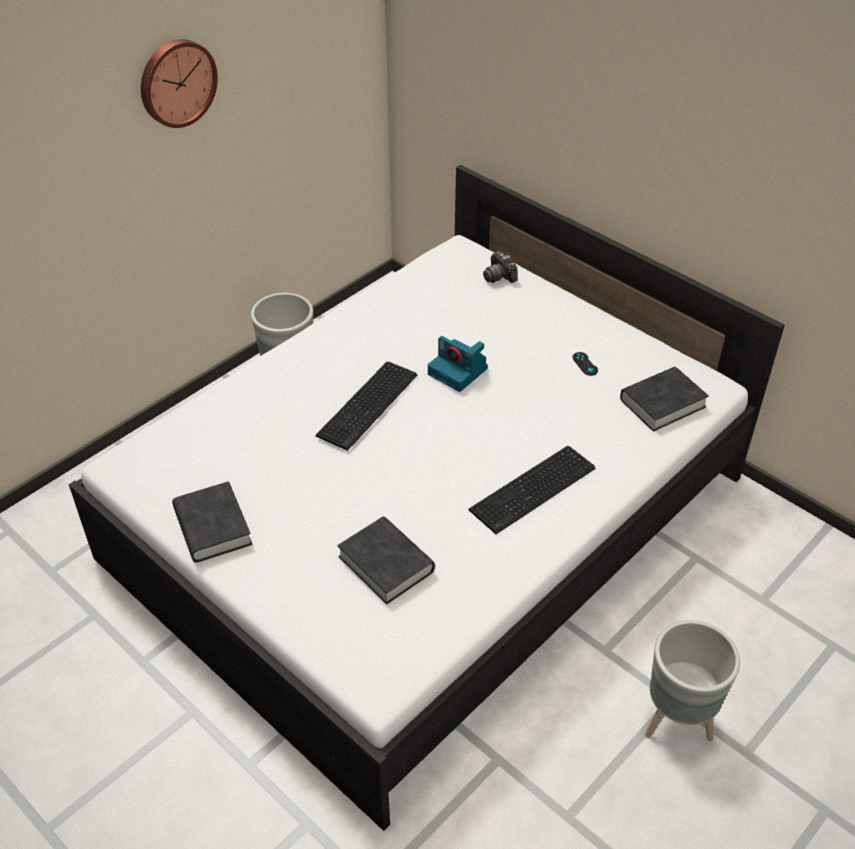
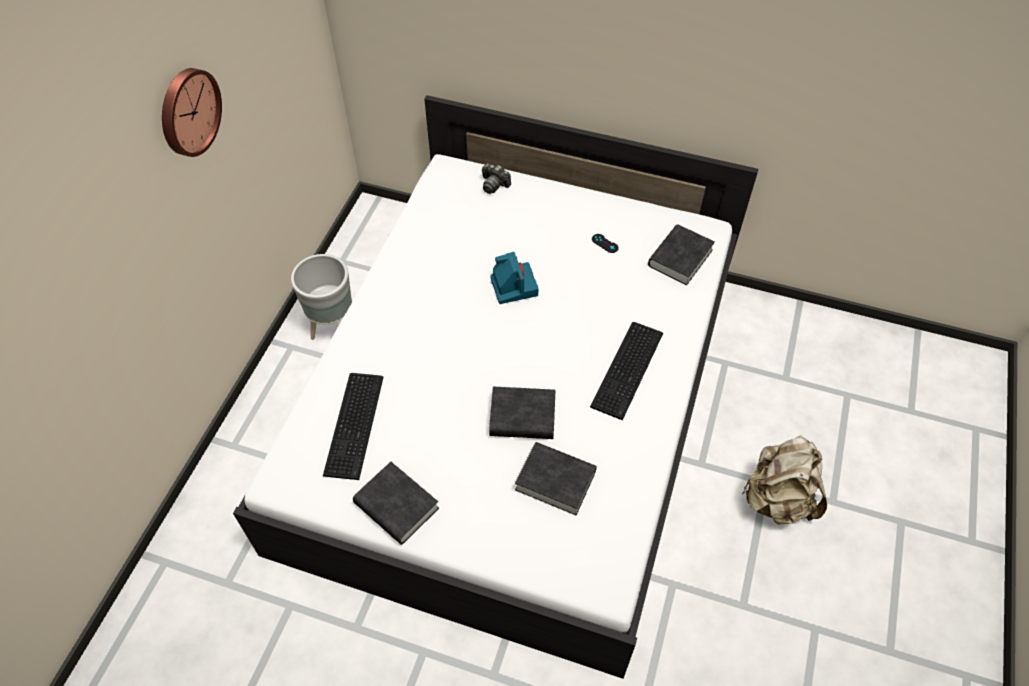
camera: 25 degrees left, 10 degrees up
(370, 405) = (460, 342): keyboard -> keyboard (356, 424)
(390, 493) = (522, 417): none -> black book
(459, 371) = (513, 285): camera -> camera turned 120 degrees counterclockwise
(677, 722) = (777, 499): grey planter -> beige backpack

